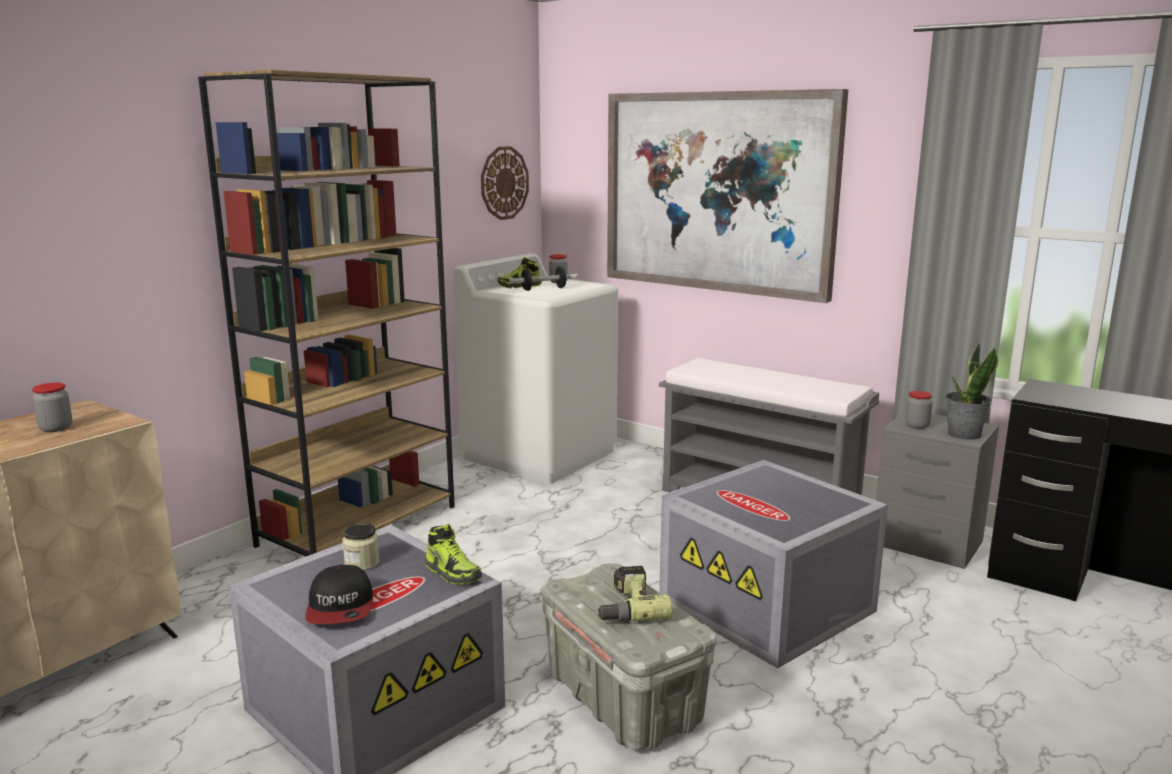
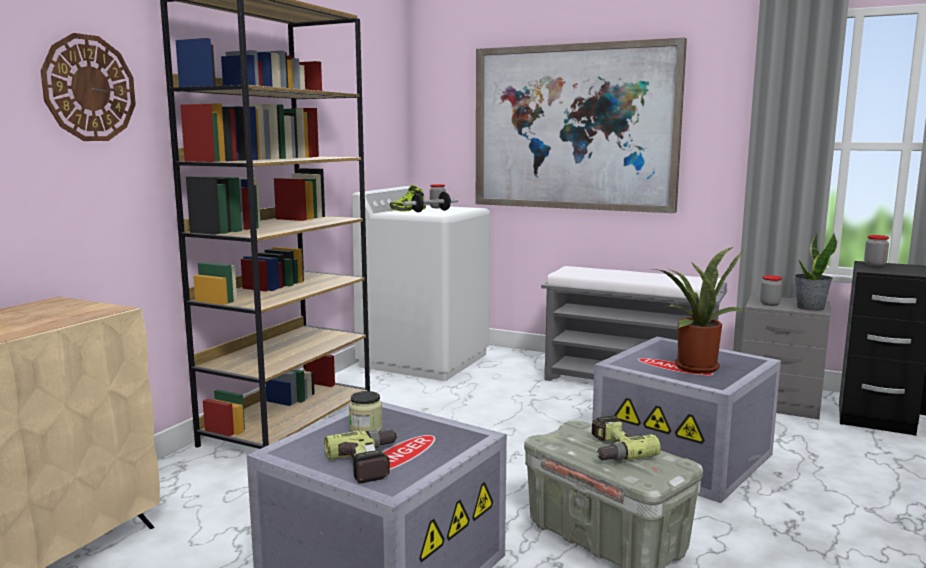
camera: 10 degrees left, 5 degrees down
(56, 428) = (45, 316): jar -> jar (874, 265)
(341, 607) = (371, 463): cap -> power drill
(453, 573) = (457, 430): shoe -> none
(504, 183) = (385, 125): wall clock -> wall clock (89, 88)
(774, 506) = (693, 366): none -> potted plant

